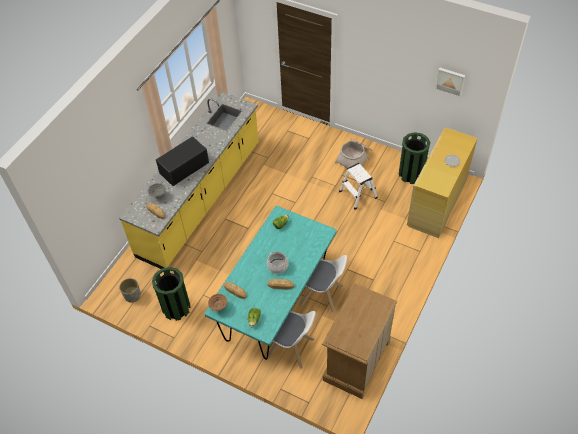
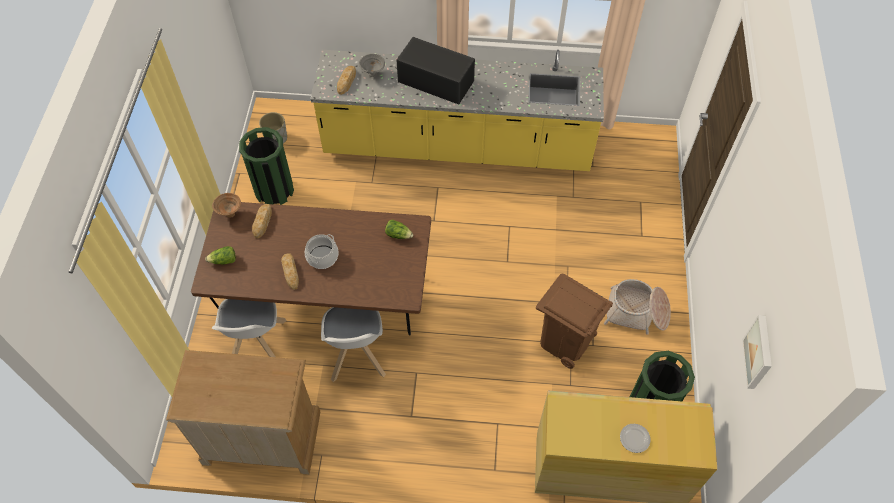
camera: 65 degrees right, 5 degrees up
(275, 300) = (326, 298): turquoise dining table -> brown dining table
(358, 194) = (565, 342): white step ladder -> brown trash can

